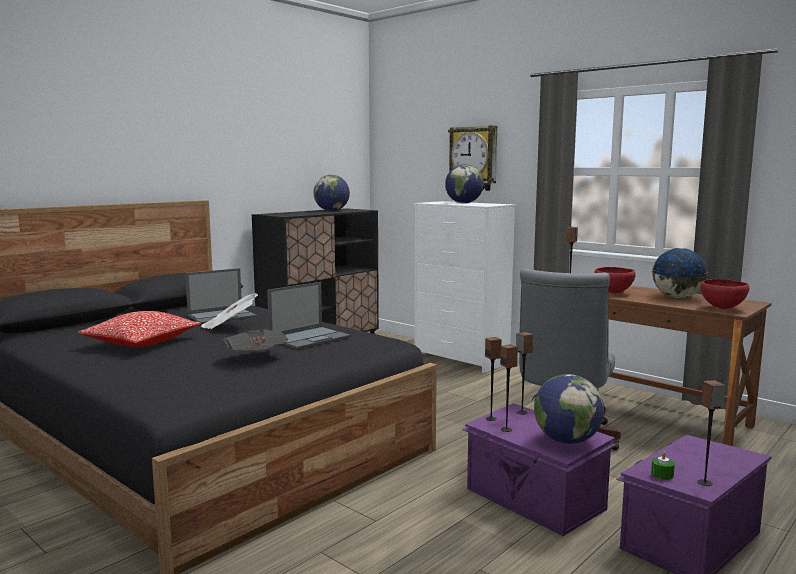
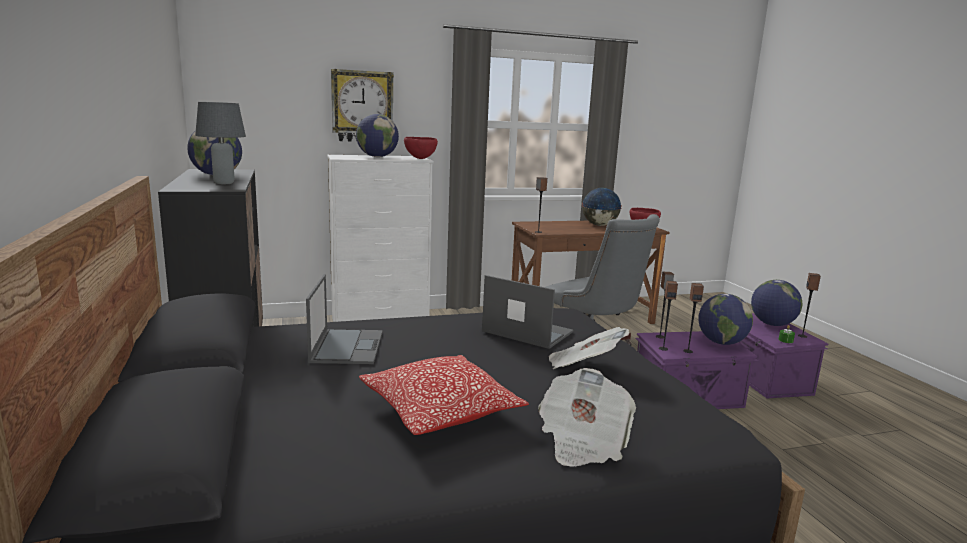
camera: 60 degrees left, 5 degrees up
(229, 326) = (420, 352): newspaper -> newspaper (582, 441)
(303, 213) = (224, 183): none -> grey table lamp
(310, 338) = (526, 331): laptop -> laptop turned 45 degrees counterclockwise
(613, 293) = (566, 229): red bowl -> red bowl (420, 159)
(714, 462) = (772, 324): none -> globe

